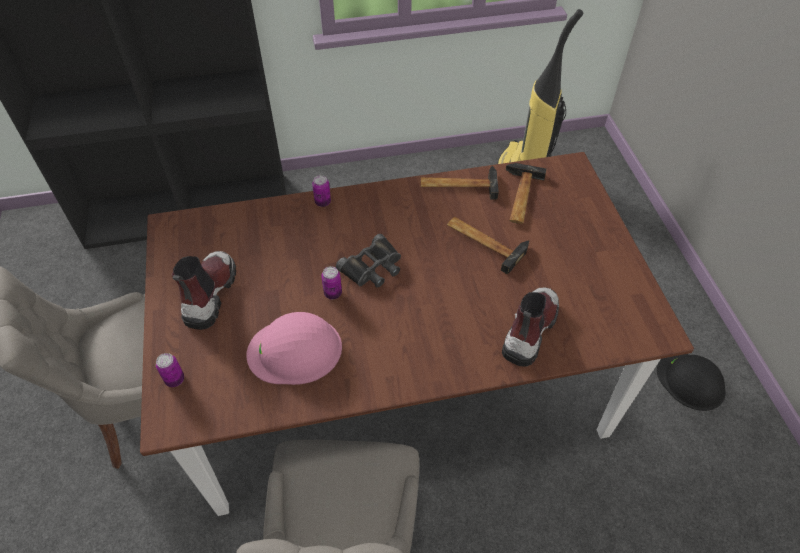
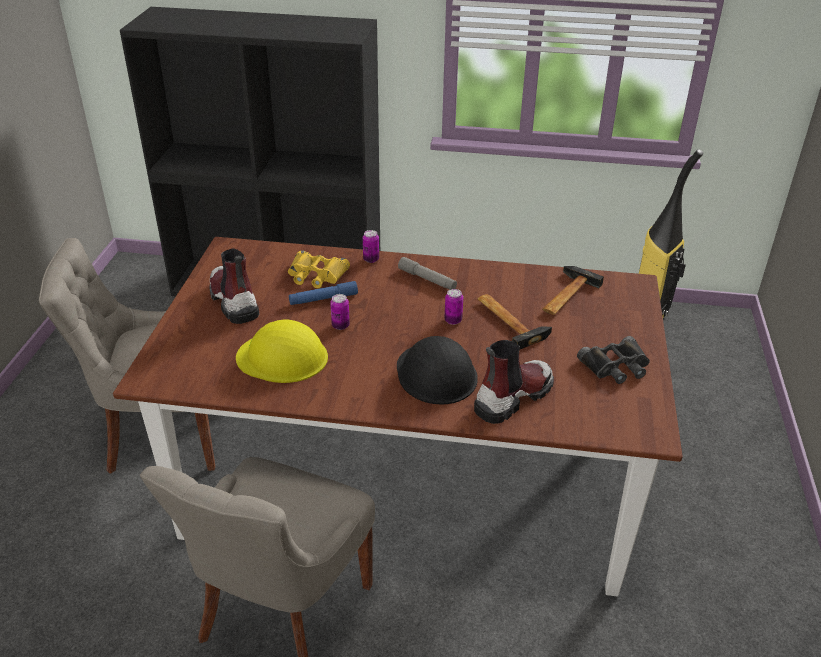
camera: 20 degrees right, 15 degrees down
(175, 379) = (169, 351): can -> can (453, 320)
(209, 294) = (233, 301): boot -> boot turned 60 degrees counterclockwise
(278, 237) = (316, 275): none -> yellow binoculars
(295, 350) = (283, 357): pink hard hat -> yellow hard hat
(300, 265) = (323, 299): none -> blue flashlight
(373, 267) = (388, 316): black binoculars -> black binoculars (616, 366)
(388, 212) = (427, 279): none -> grey flashlight
(458, 184) = (508, 273): hammer -> none
(691, 381) = (743, 573): black hard hat -> black hard hat (436, 373)

